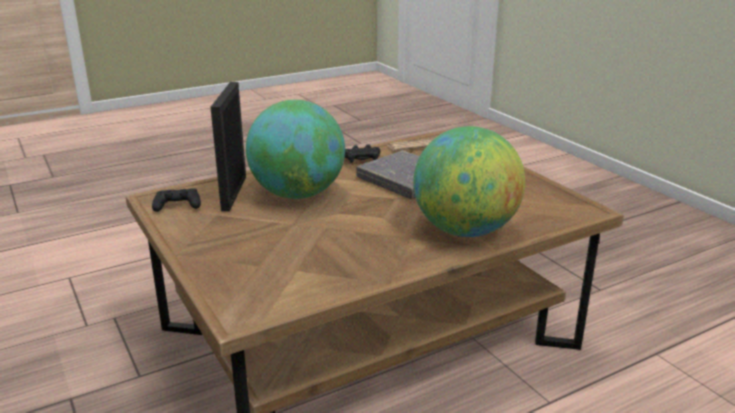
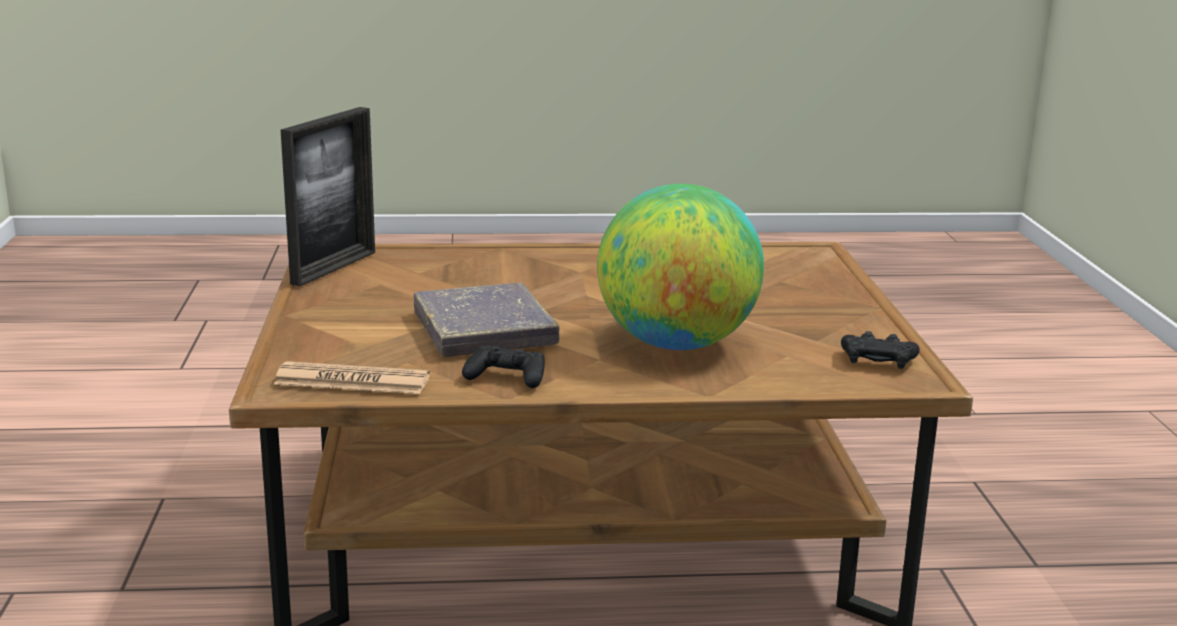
camera: 155 degrees left, 5 degrees down
(234, 193) = (780, 361): picture frame -> picture frame (334, 268)
(465, 230) = (506, 265): globe -> none

